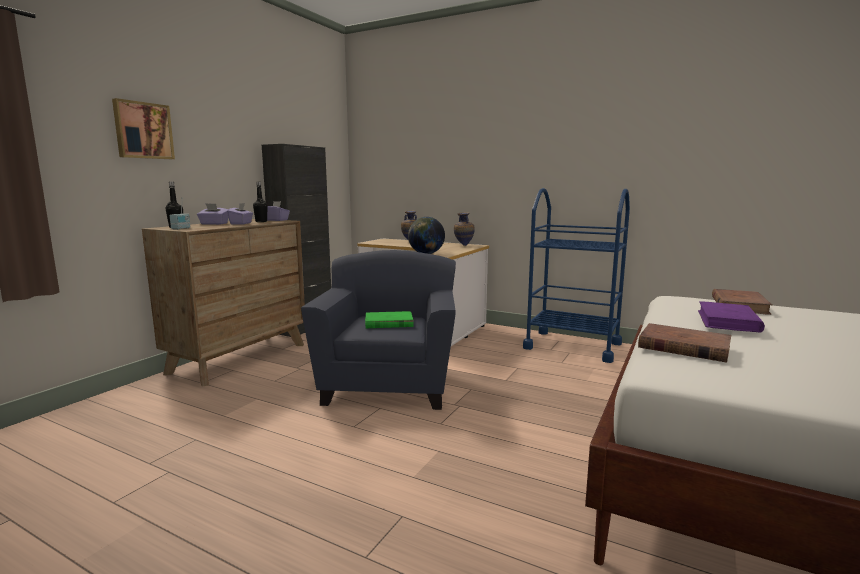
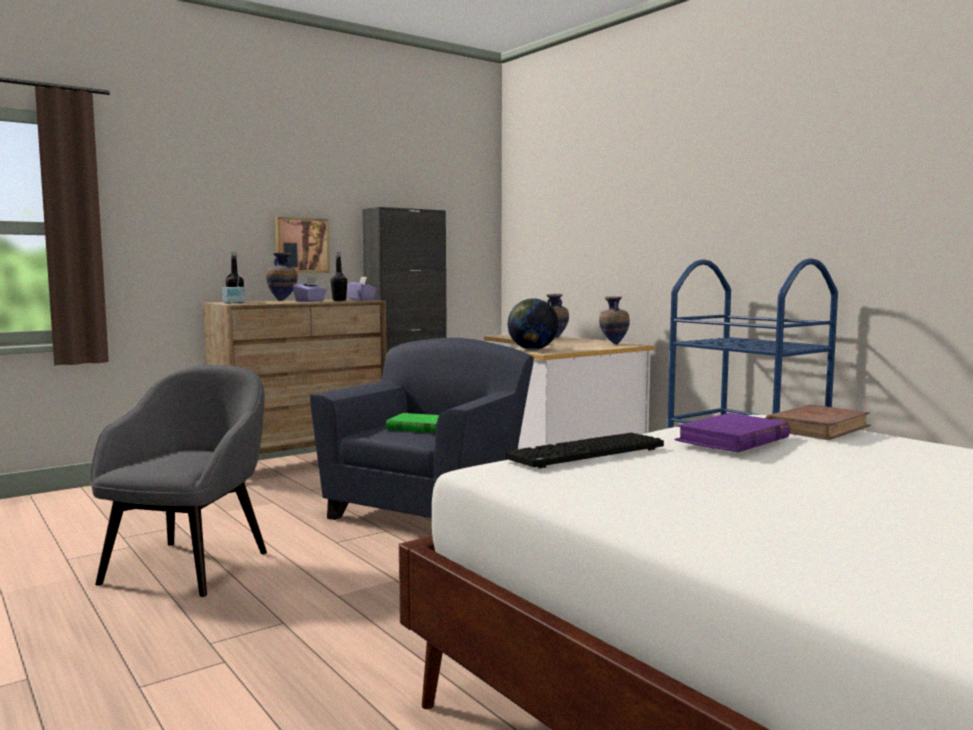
camera: 25 degrees right, 5 degrees down
(143, 130) = (215, 197): picture -> picture (301, 245)
(214, 224) = (283, 301): purple tissue box -> vase
(251, 479) = (188, 566): none -> grey armchair
(683, 347) = (586, 454): brown book -> keyboard

